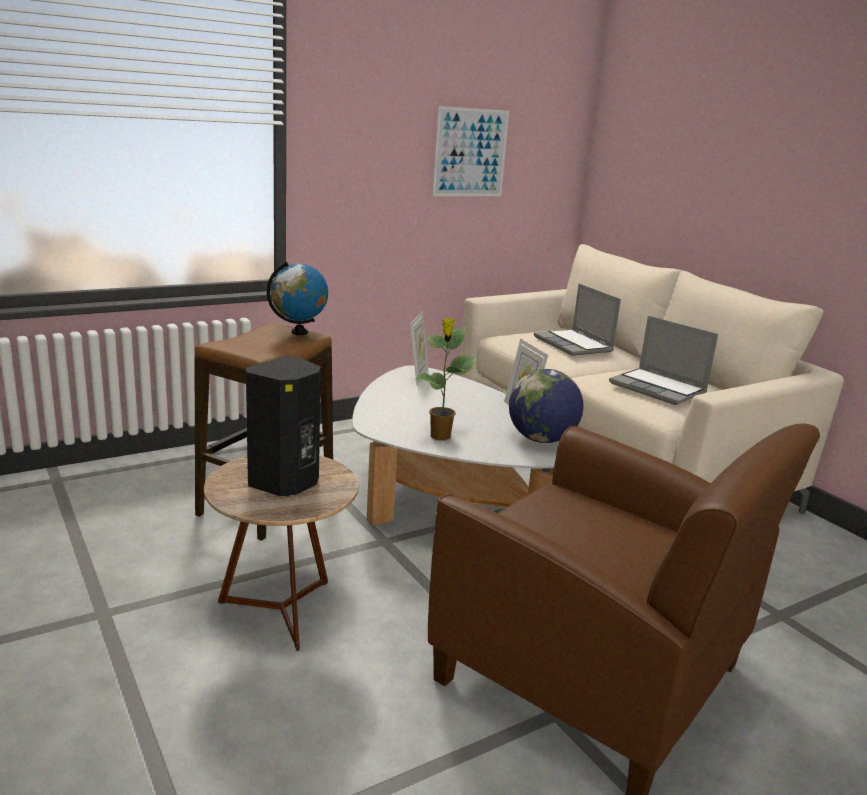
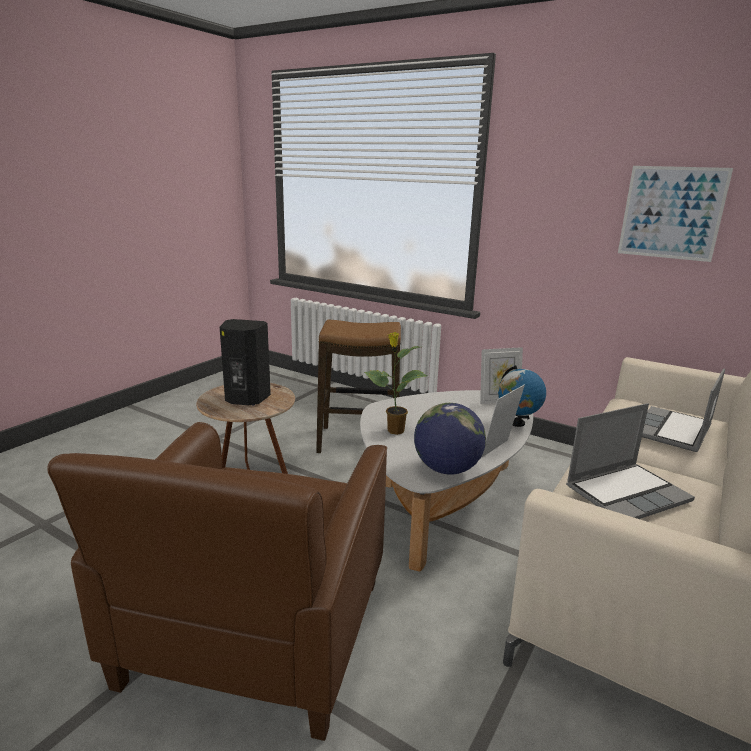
camera: 65 degrees right, 0 degrees up
(299, 332) = (388, 329): globe -> globe (517, 423)
(659, 388) = (627, 493): laptop -> laptop turned 135 degrees counterclockwise

